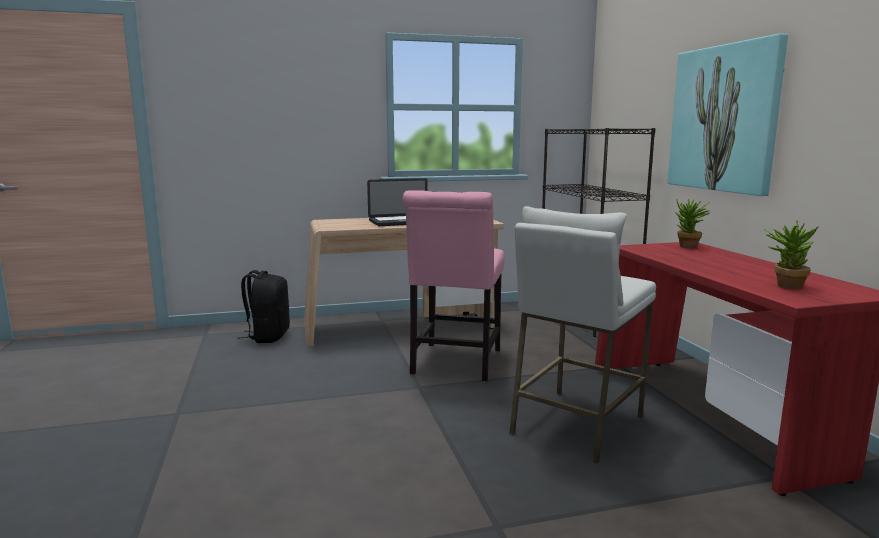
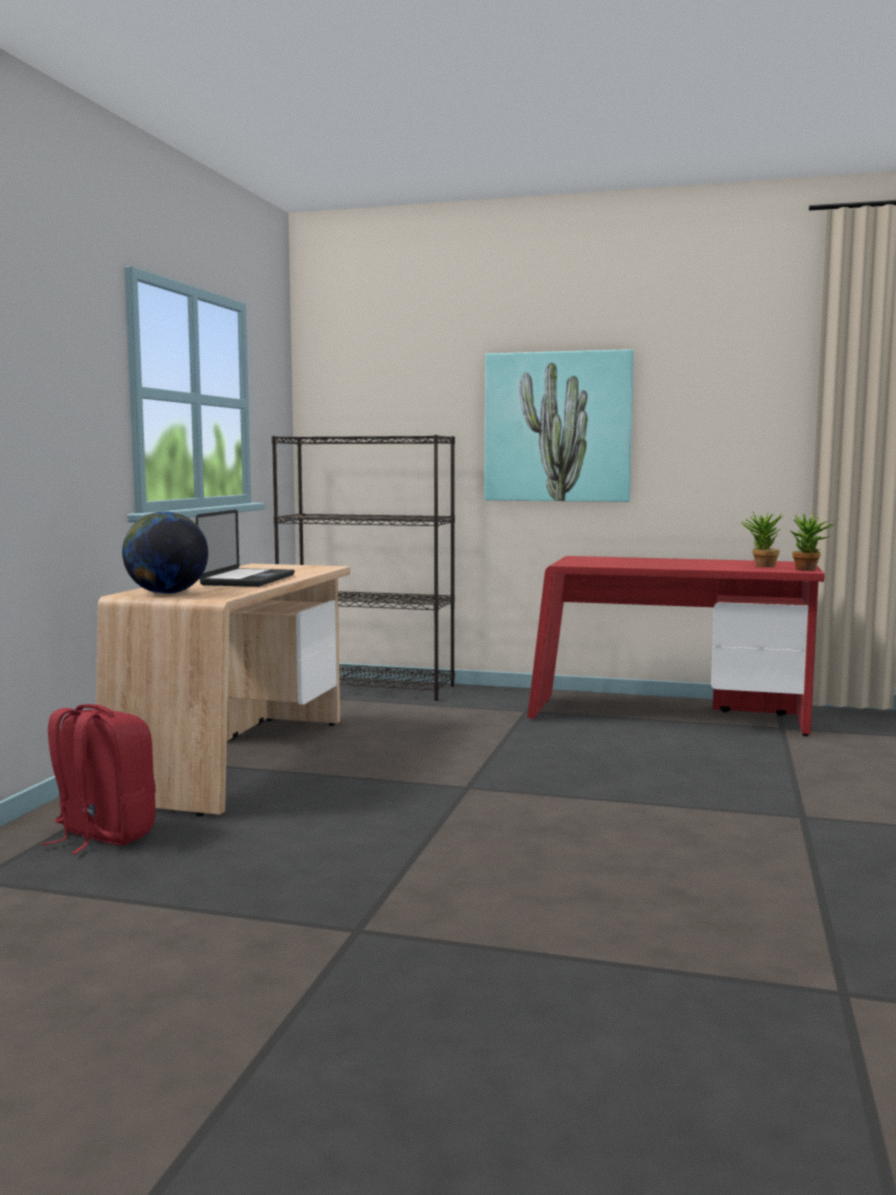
camera: 60 degrees left, 5 degrees down
(268, 336) = (102, 835): black backpack -> red backpack
(333, 222) = (166, 593): none -> globe
(455, 364) = (422, 761): pink chair -> none
(576, 424) = (640, 754): white stool -> none
(688, 247) = (594, 558): potted plant -> potted plant (809, 569)

